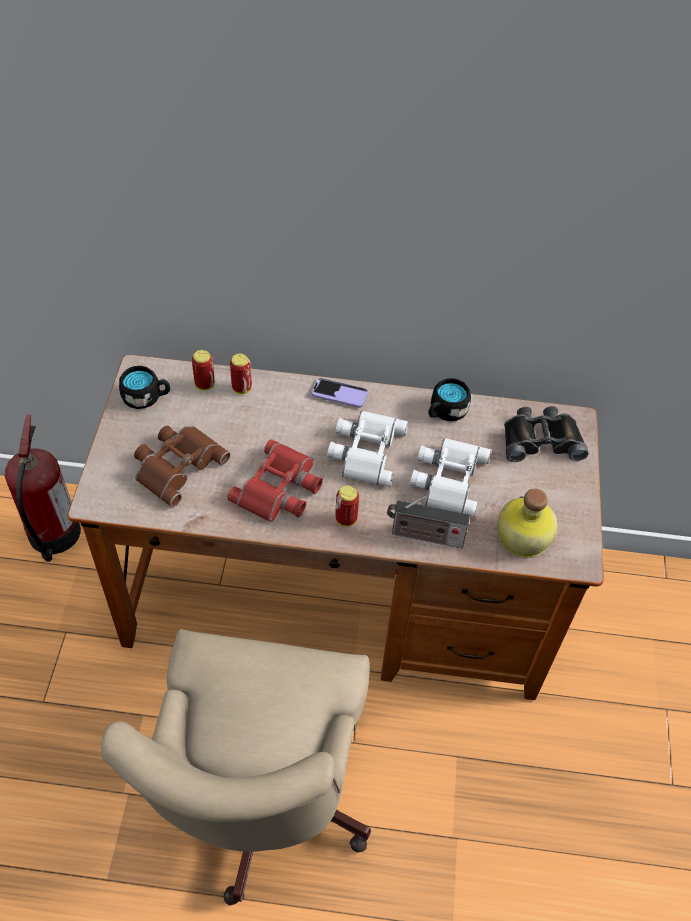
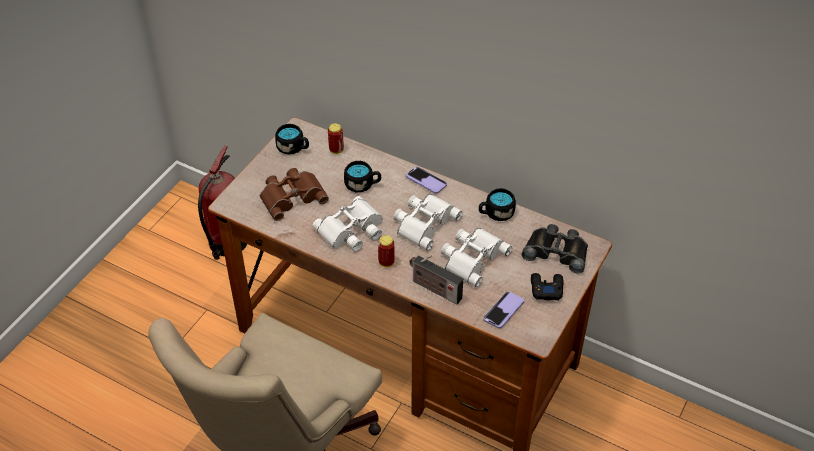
camera: 25 degrees right, 5 degrees down
(241, 388) = (360, 159): can -> none
(262, 422) = (363, 184): none -> black mug
(280, 489) = (352, 230): red binoculars -> white binoculars
(521, 537) = (503, 311): bottle -> phone
(554, 491) = (546, 288): none -> black game controller

